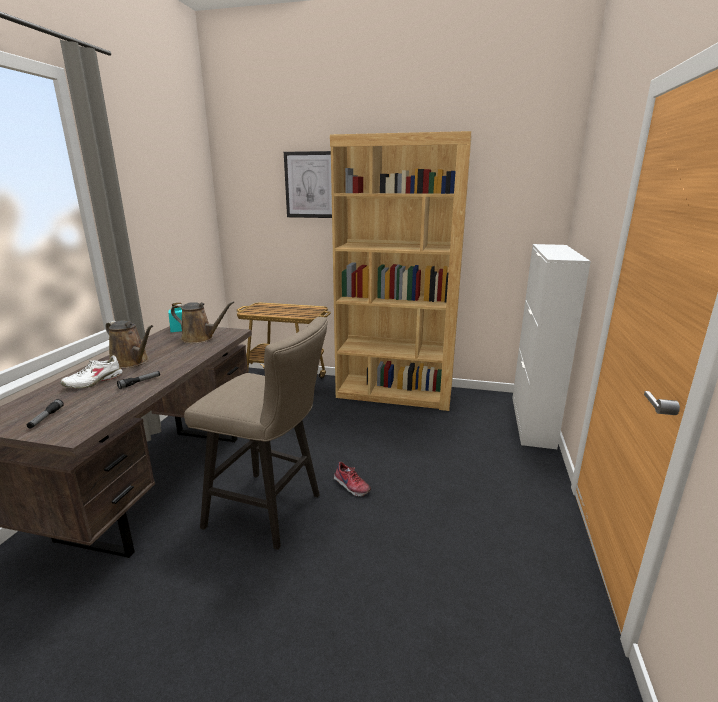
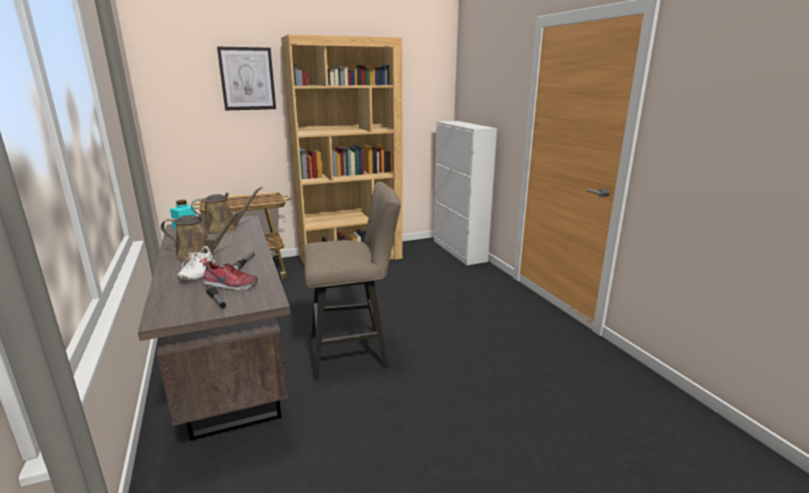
camera: 35 degrees left, 0 degrees up
(350, 486) = (391, 319): shoe -> shoe (230, 286)

